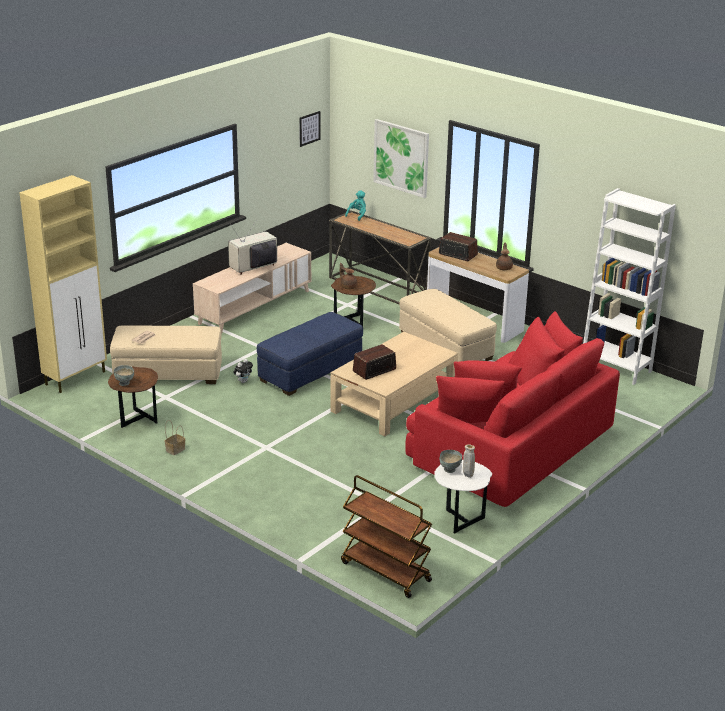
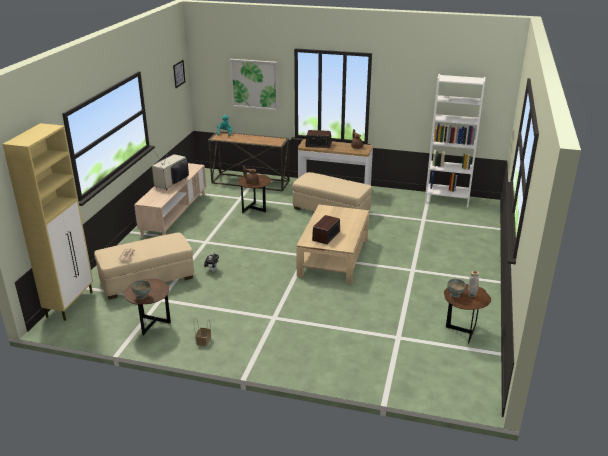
camera: 25 degrees left, 0 degrees up
(310, 371) = (255, 250): blue ottoman -> none
(385, 571) = (453, 392): brown cart -> none
(460, 520) = (462, 331): white side table -> brown side table
(509, 446) = (438, 267): red sofa -> none

